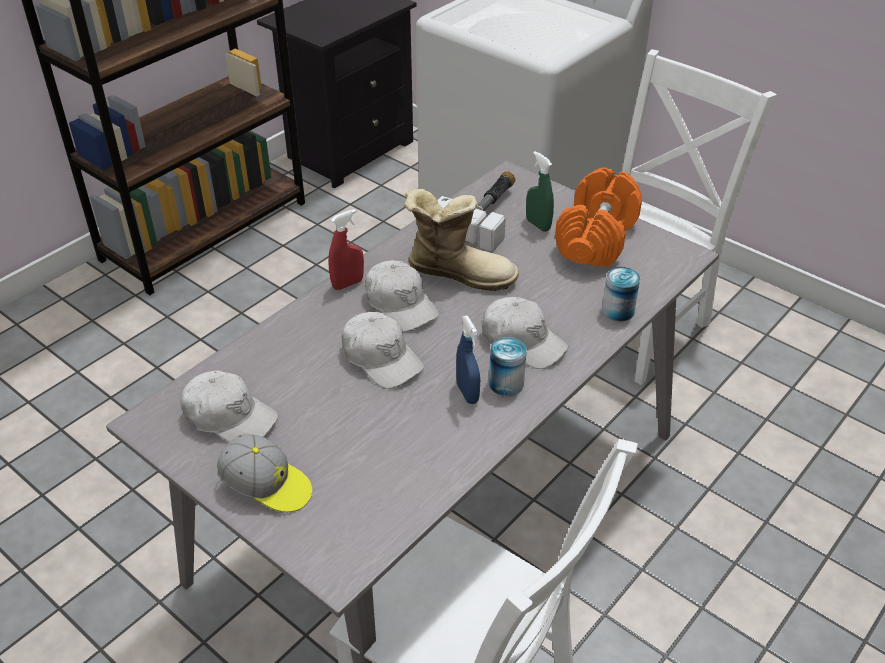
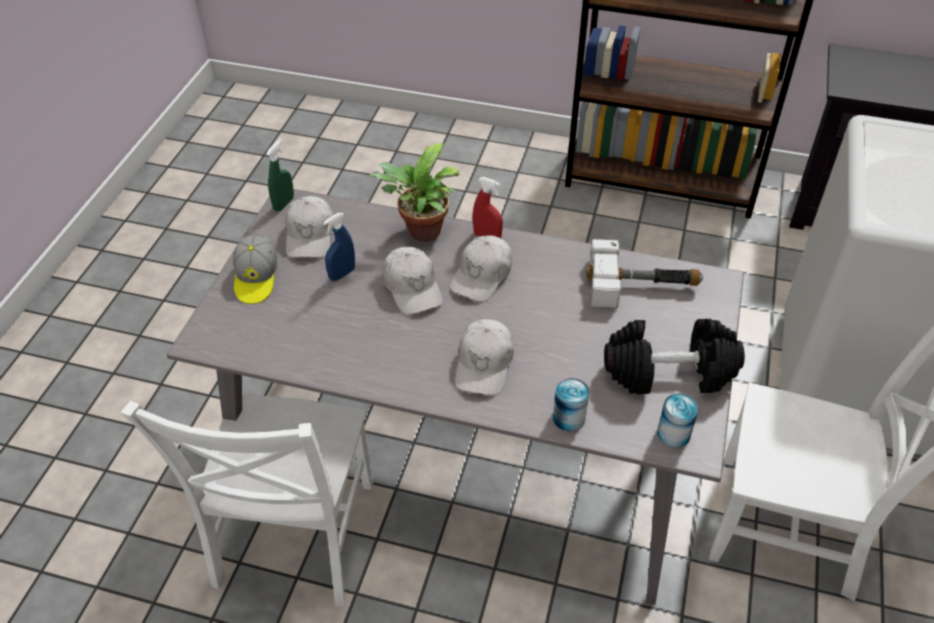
camera: 65 degrees right, 5 degrees up
(302, 327) = (421, 233): none -> potted plant
(381, 358) = (412, 287): white cap -> white cap turned 45 degrees counterclockwise
(459, 271) = (549, 295): boot -> none
(467, 393) = (401, 350): blue spray bottle -> blue spray bottle (342, 274)
(506, 383) = (426, 369): can -> can (673, 433)
(538, 225) = (656, 325): green spray bottle -> green spray bottle (283, 204)
(596, 237) = (669, 372): orange dumbbell -> black dumbbell

